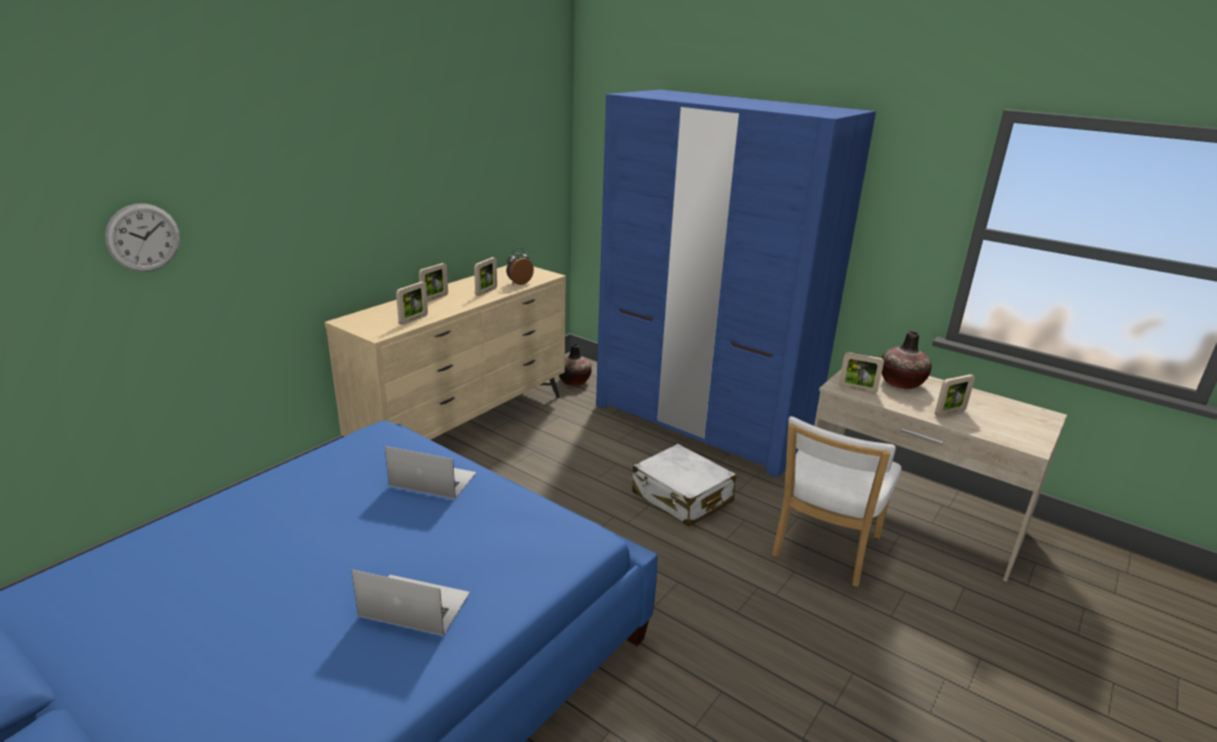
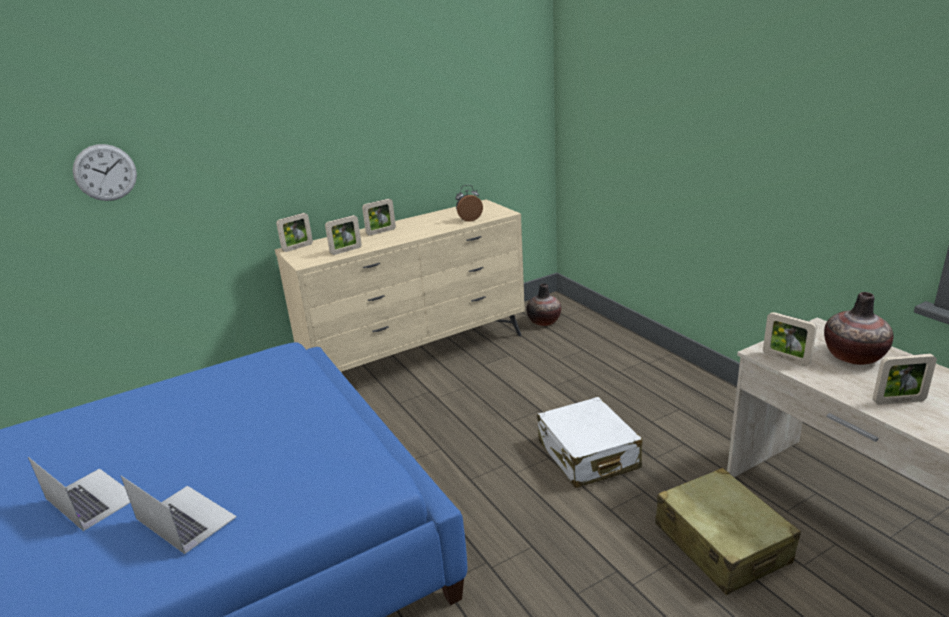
camera: 25 degrees right, 0 degrees up
(432, 479) = (289, 401): laptop -> laptop (91, 498)
(486, 291) = (432, 227): picture frame -> picture frame (297, 247)
(702, 422) = (655, 377): blue wardrobe -> none
(823, 549) = (721, 543): white chair -> beige suitcase

